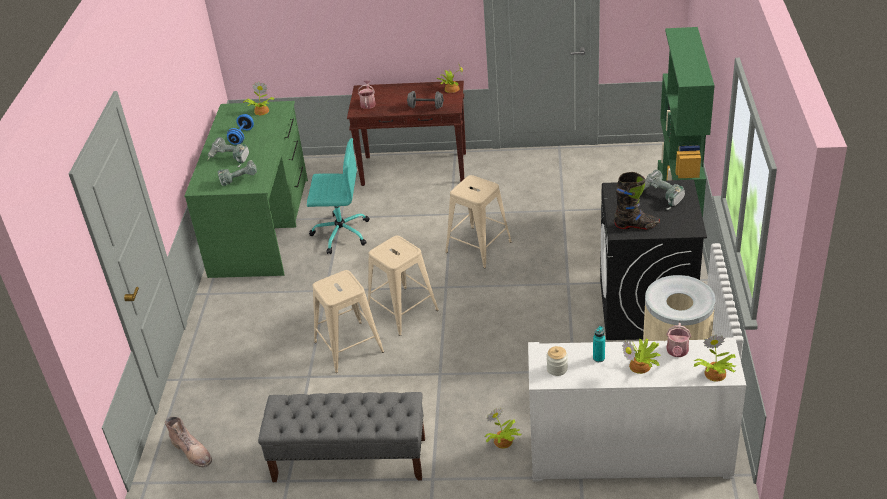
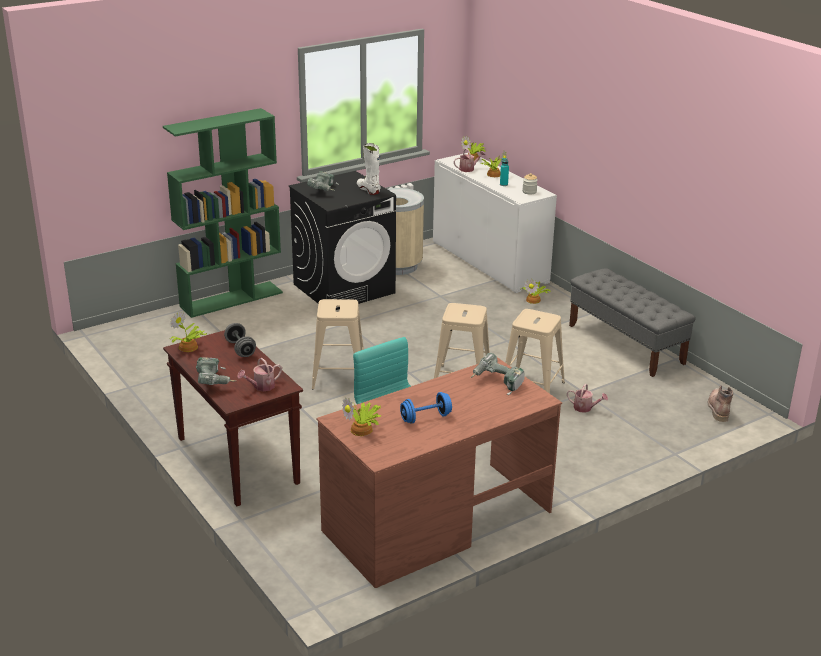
camera: 130 degrees left, 10 degrees down
(229, 159) = (475, 405): power drill -> power drill (214, 381)
(261, 226) = (436, 521): green desk -> brown desk
(288, 363) = (585, 408): none -> watering can
(636, 225) = (368, 190): black boot -> white boot

